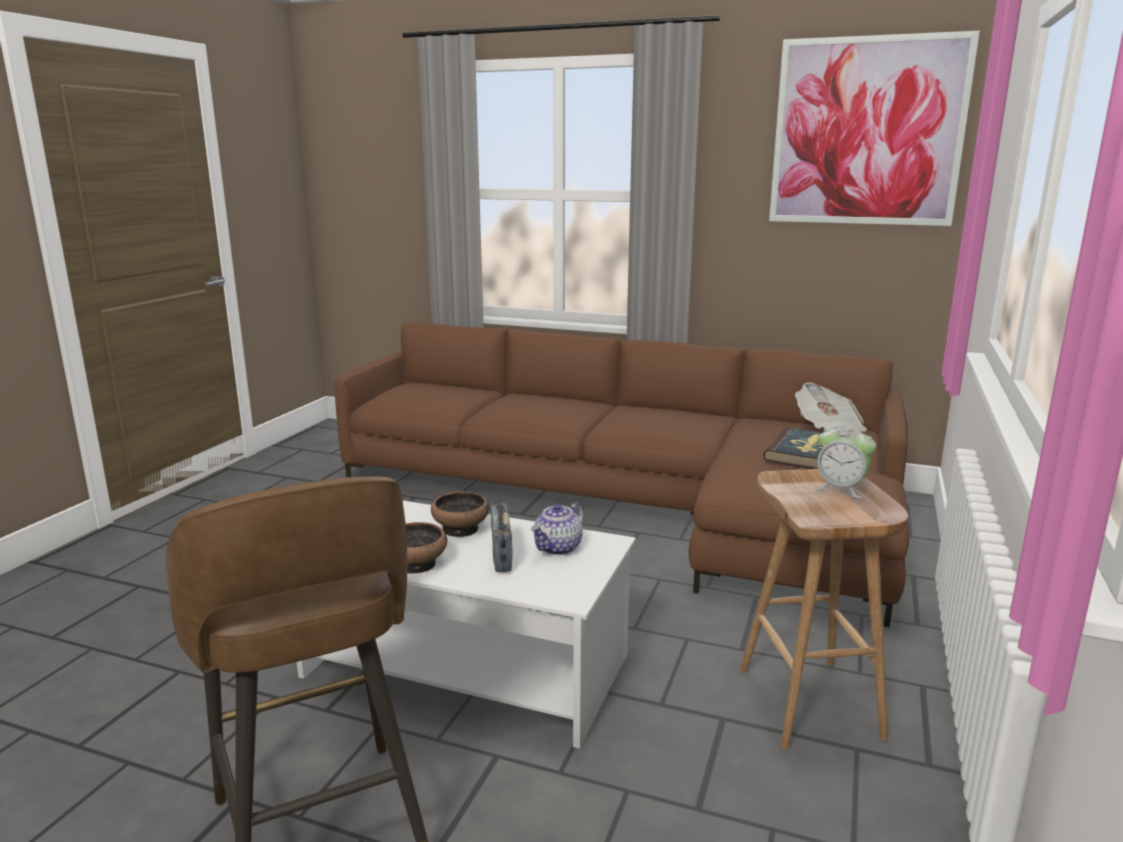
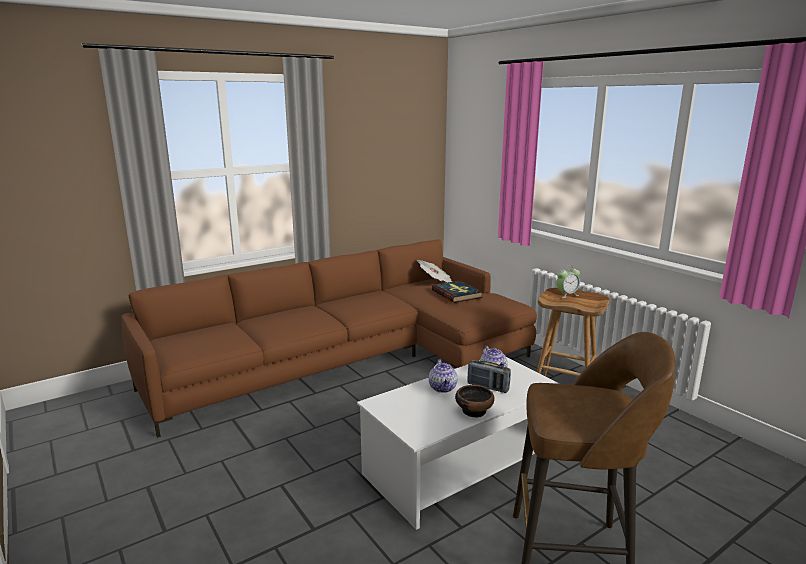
camera: 55 degrees left, 0 degrees up
(461, 529) = (443, 388): bowl -> teapot
(867, 132) = (400, 123): picture -> none

